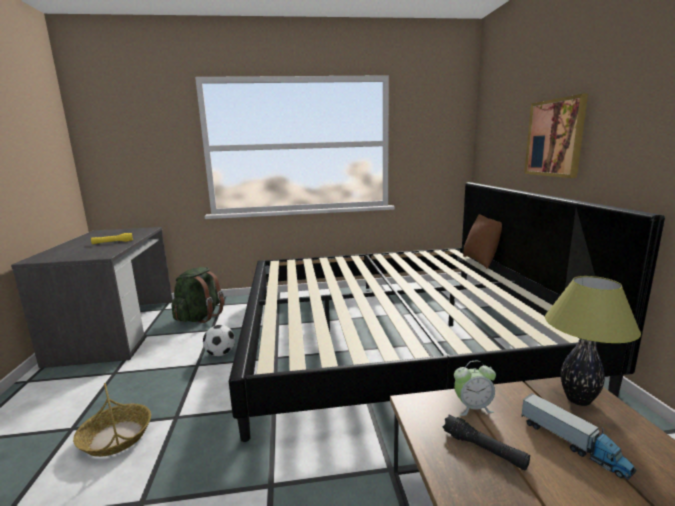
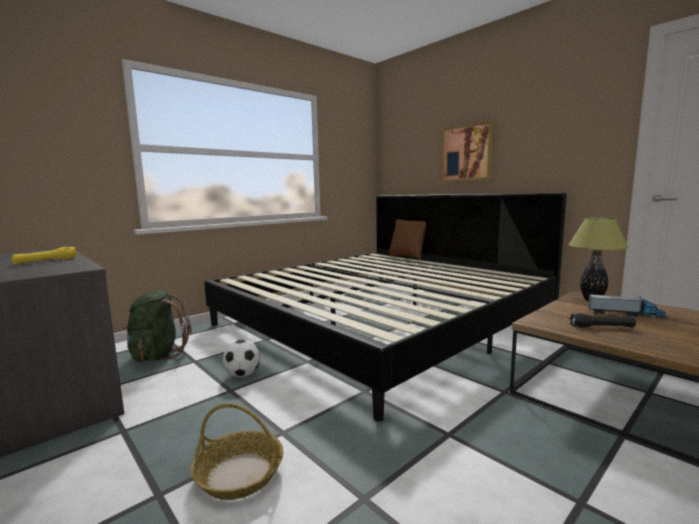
camera: 35 degrees left, 5 degrees down
(473, 407) = (561, 315): alarm clock -> none

